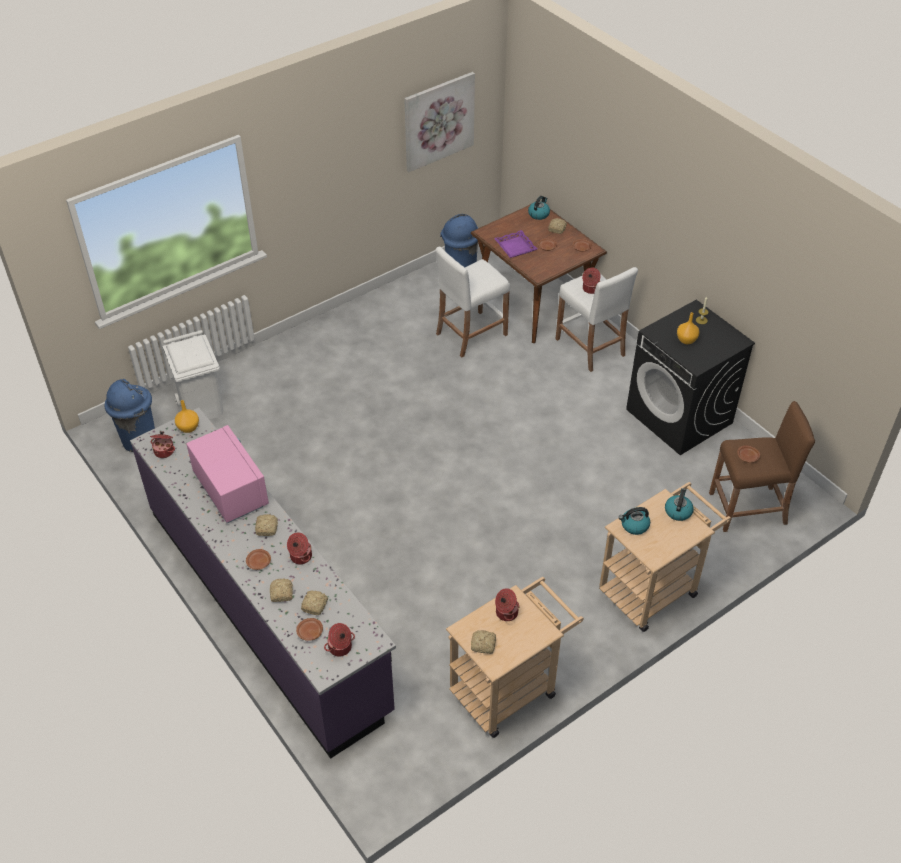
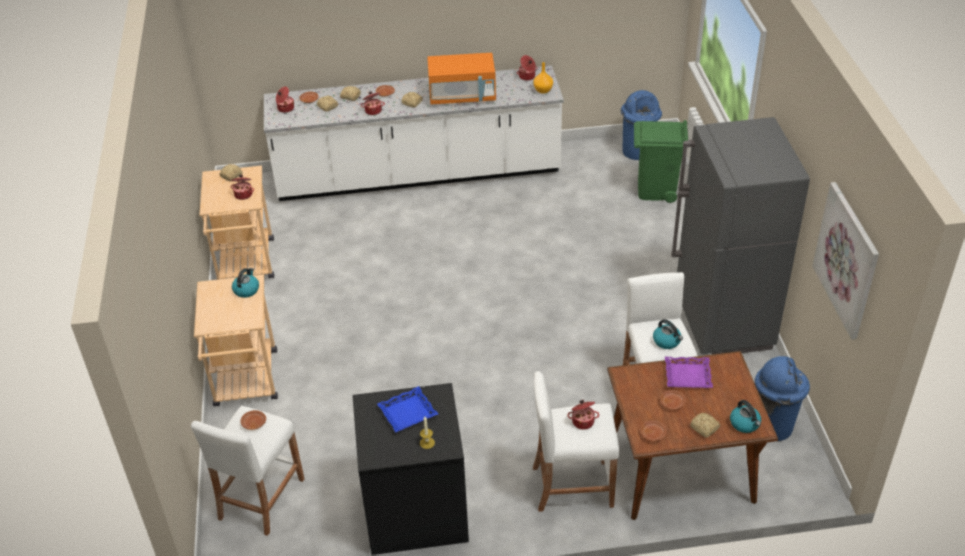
camera: 120 degrees right, 5 degrees down
(202, 407) = (656, 190): white trash can -> green trash can
(231, 489) = (462, 96): pink microwave -> orange microwave
(267, 607) = (418, 175): purple counter -> white counter
(368, 320) = (723, 323): none -> grey fridge
(678, 511) = (233, 321): kettle -> kettle (667, 341)
(686, 340) = (407, 412): orange vase -> blue tray
(748, 509) = (261, 498): brown stool -> white stool

